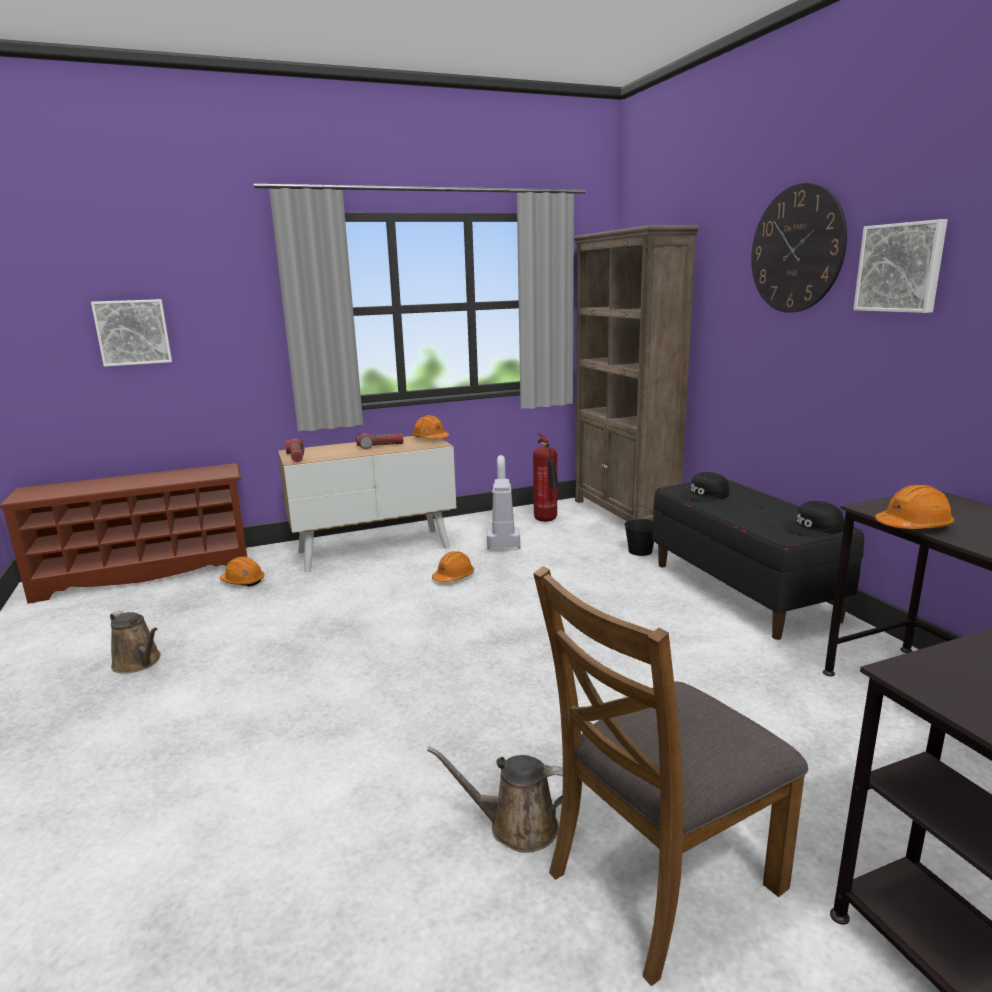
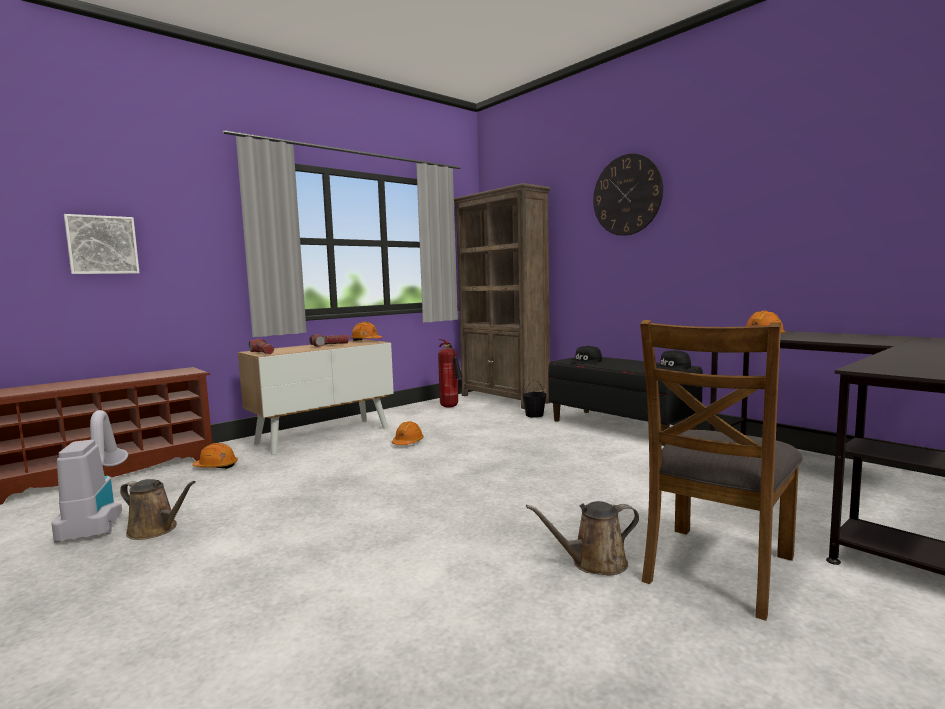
camera: 20 degrees left, 10 degrees down
(502, 536) = (424, 417): vacuum cleaner -> vacuum cleaner (98, 518)
(900, 267) = (702, 198): picture -> none

